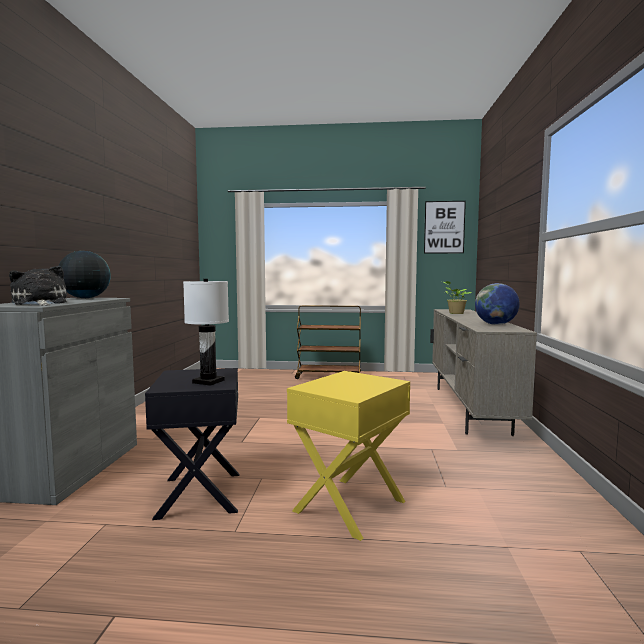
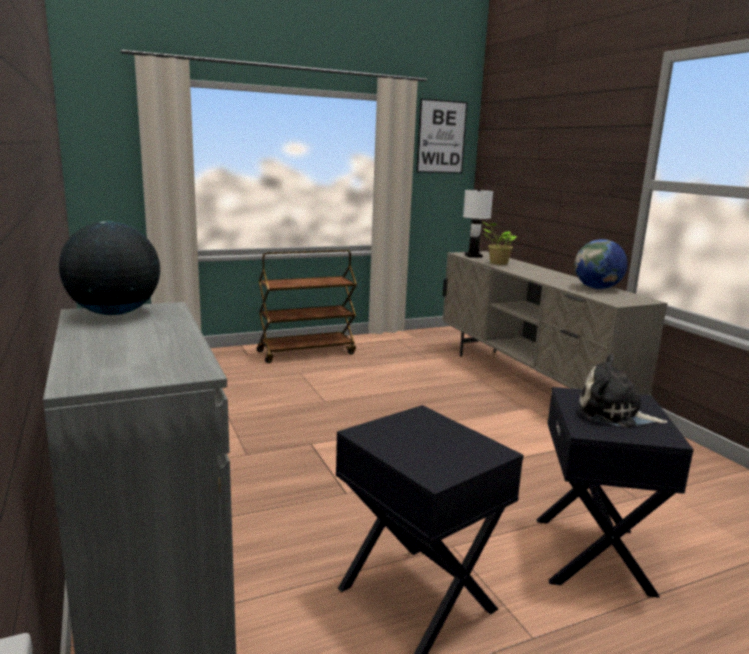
camera: 30 degrees left, 10 degrees up
(40, 303) = (150, 359): plush toy -> plush toy (614, 414)
(209, 381) = (459, 446): white table lamp -> white table lamp (473, 256)
(351, 506) = (594, 555): yellow side table -> black side table

